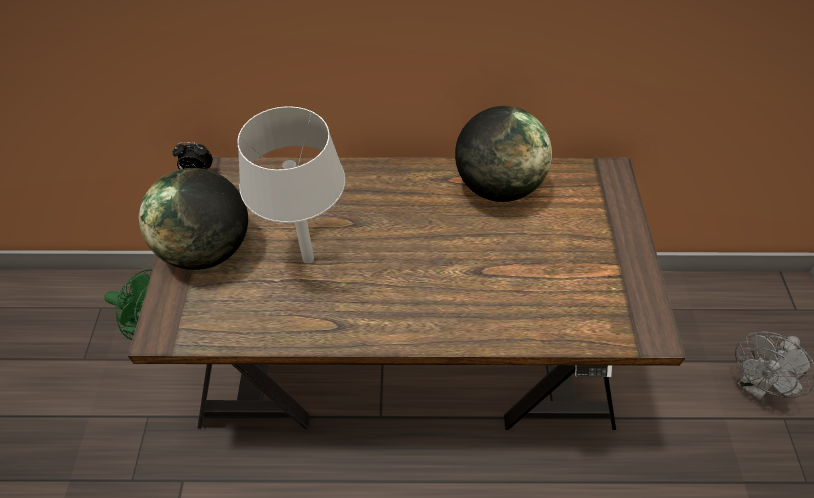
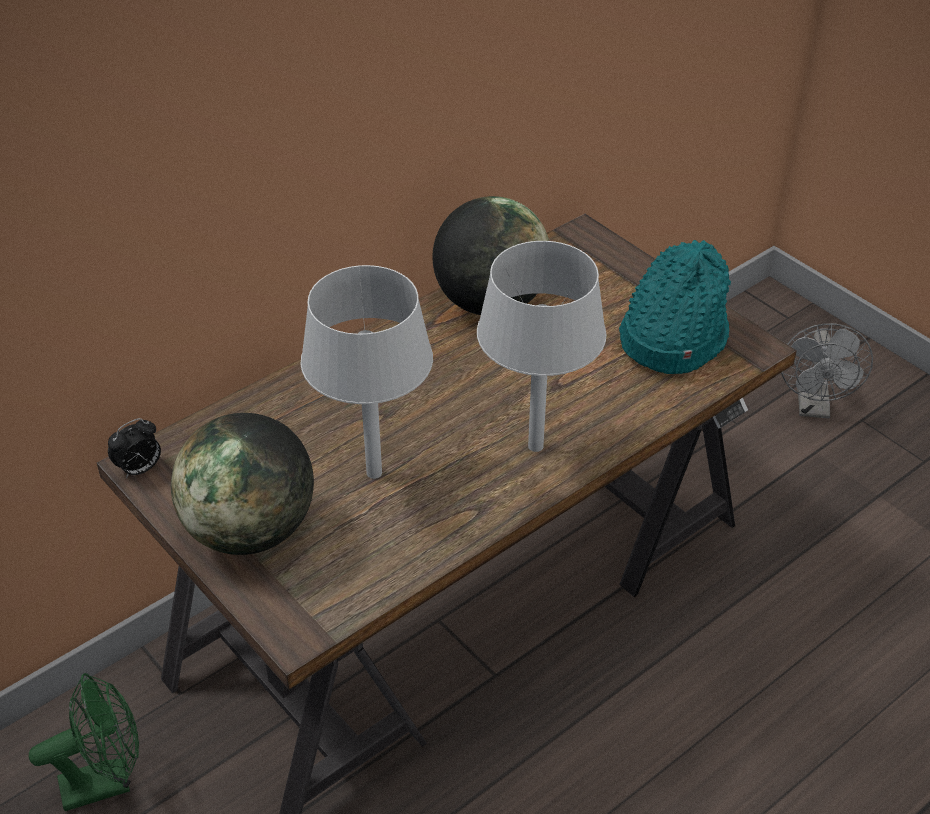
camera: 40 degrees left, 10 degrees down
(419, 306) = (536, 446): none -> grey table lamp
(597, 286) = (671, 336): none -> turquoise hat

